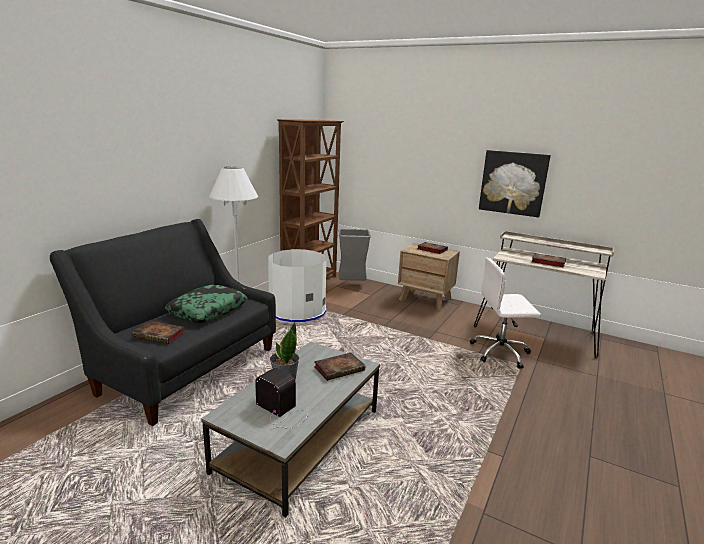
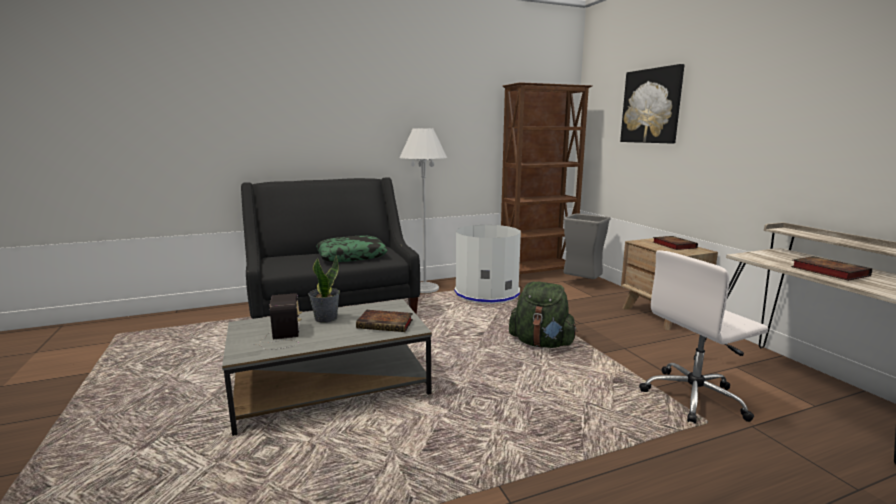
camera: 40 degrees right, 5 degrees down
(160, 335) = (290, 263): book -> none
(388, 344) = (541, 343): none -> green backpack
(501, 352) = (694, 397): white office chair -> white office chair turned 60 degrees counterclockwise
(513, 183) = (802, 144): picture -> picture (651, 106)

